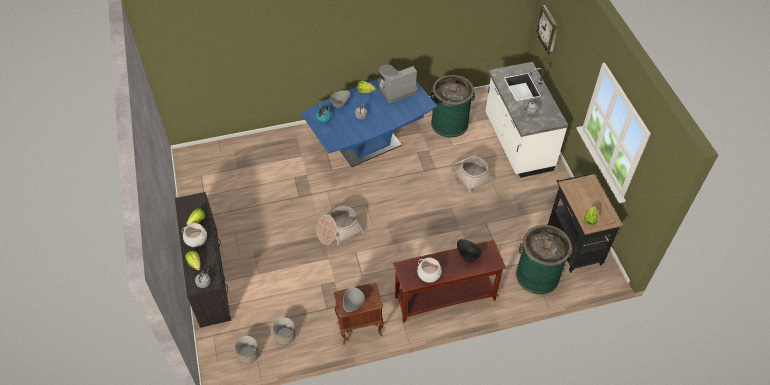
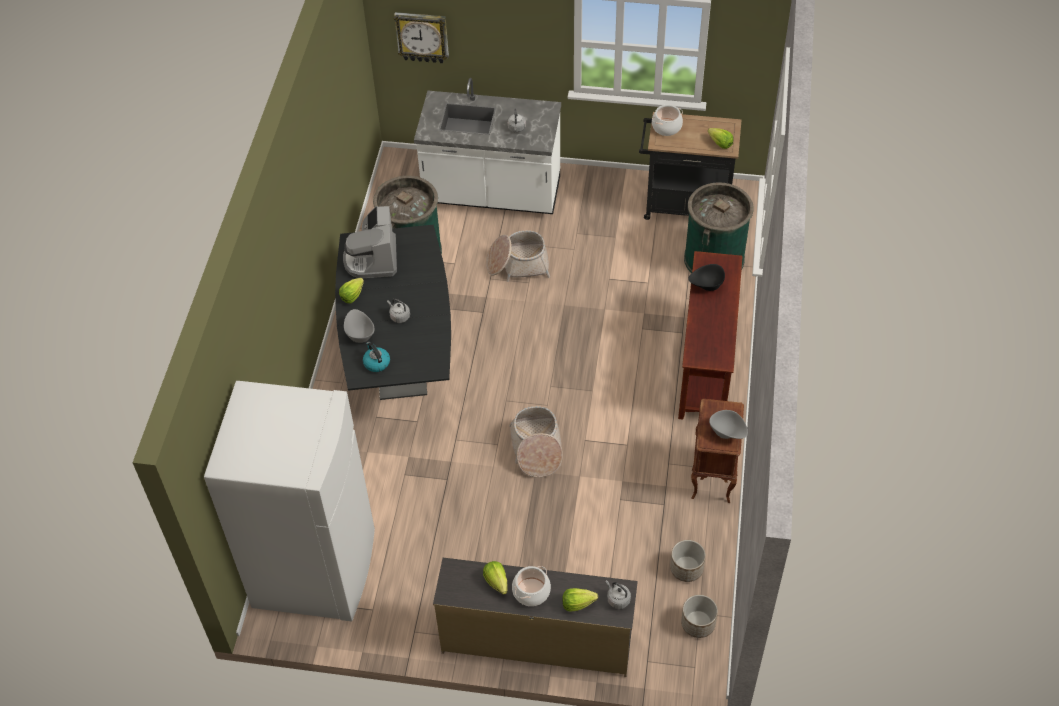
camera: 65 degrees left, 0 degrees up
(221, 163) = (315, 568): none -> white fridge
(370, 147) = (400, 360): blue dining table -> black dining table
(429, 273) = (717, 334): cooking pot -> cooking pot (666, 127)

